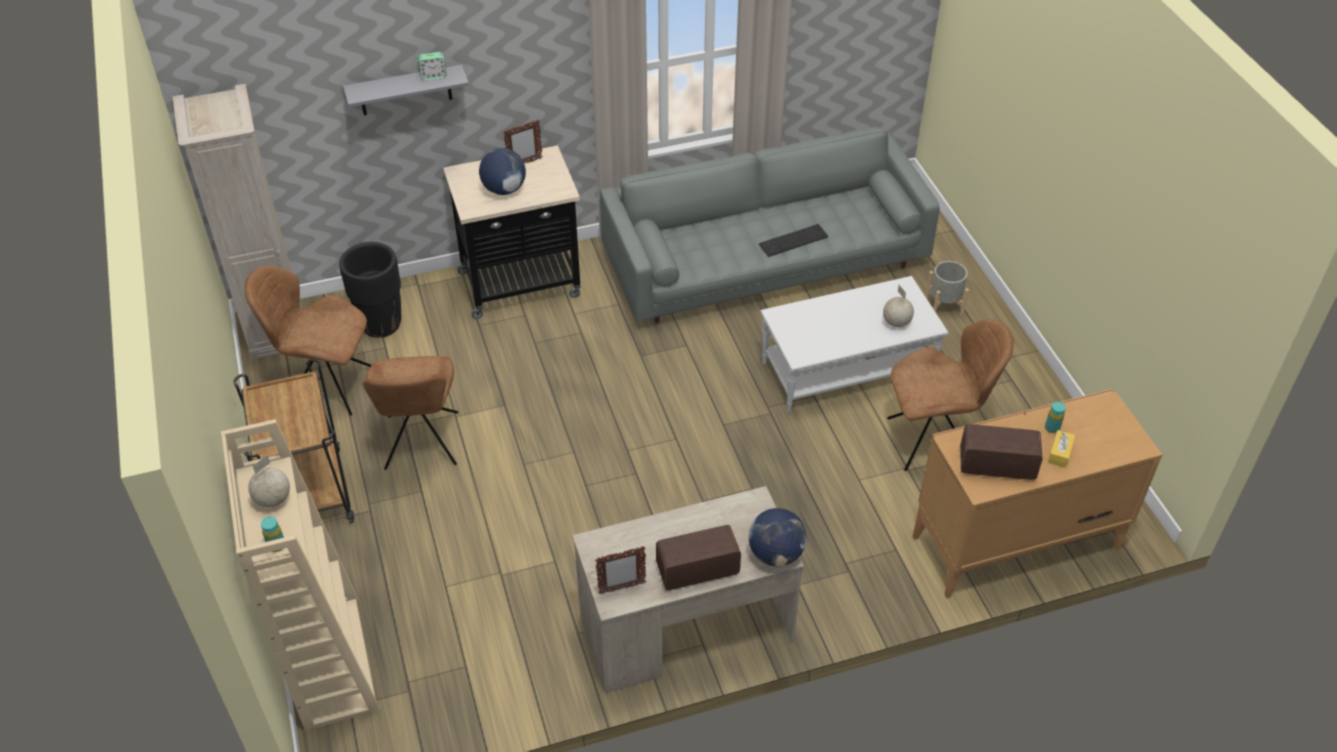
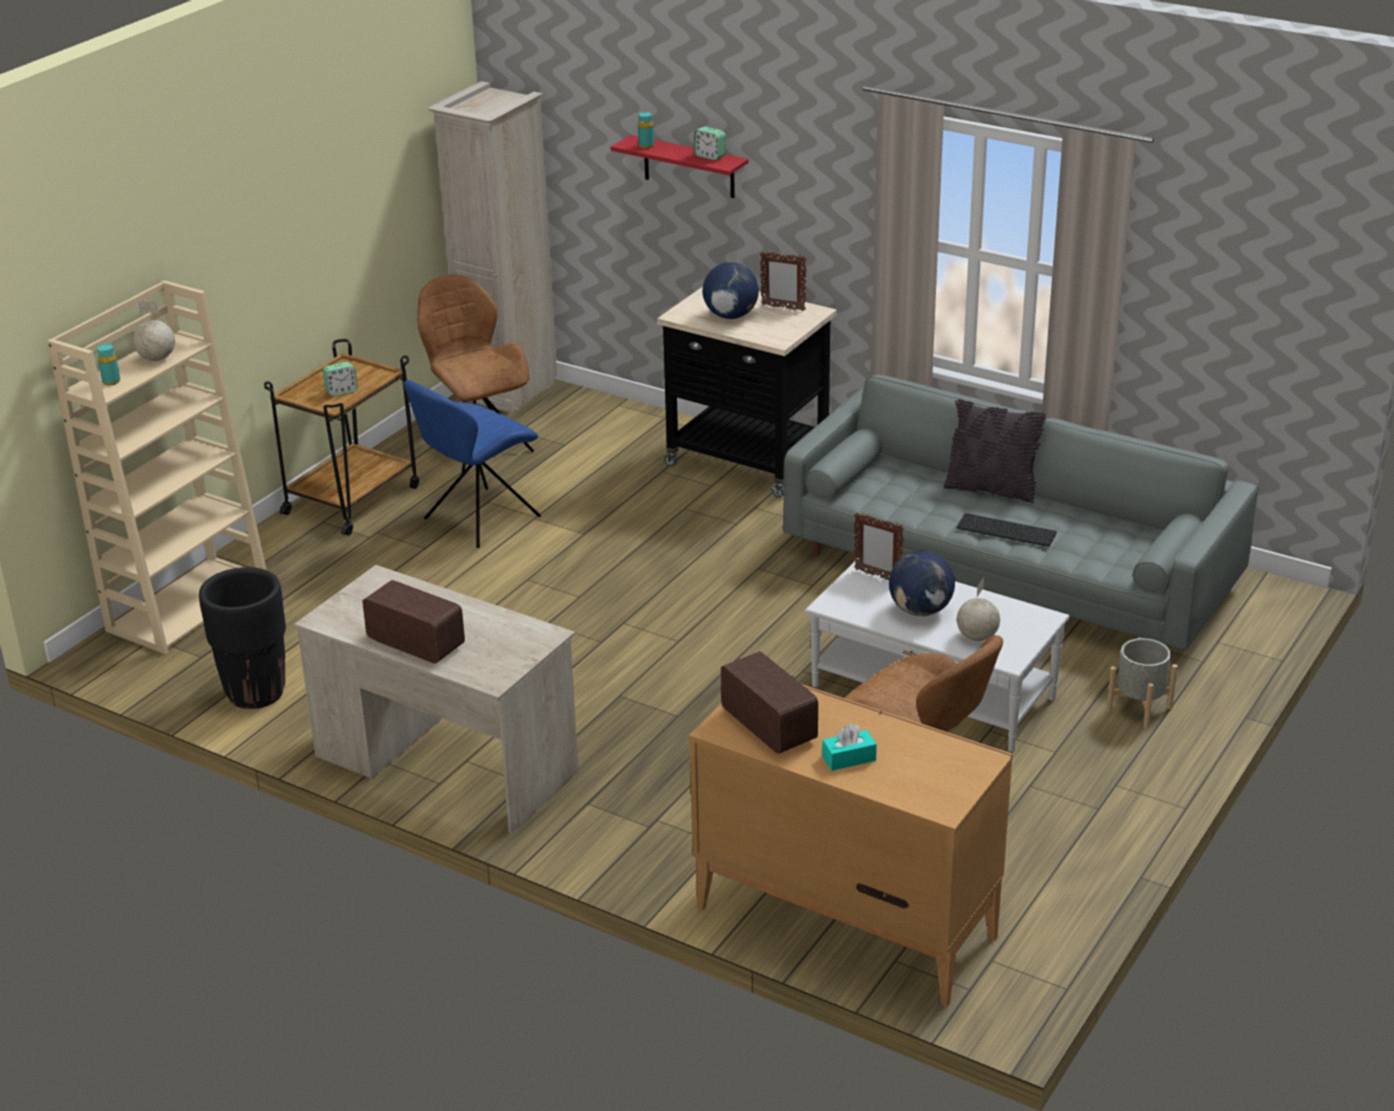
camera: 50 degrees right, 15 degrees down
(296, 418) = (341, 391): none -> alarm clock
(381, 325) = (587, 429): black planter -> black planter (255, 693)
(405, 90) = (689, 167): grey shelf -> red shelf
(421, 443) = (478, 519): brown chair -> blue chair
(621, 588) = (344, 616): picture frame -> picture frame (877, 576)
(743, 217) = (991, 489): none -> black pillow
(776, 554) = (492, 675): globe -> globe (921, 611)
(1052, 428) = (881, 738): turquoise bottle -> turquoise bottle (646, 146)
(1060, 453) = (849, 758): yellow tissue box -> turquoise tissue box

